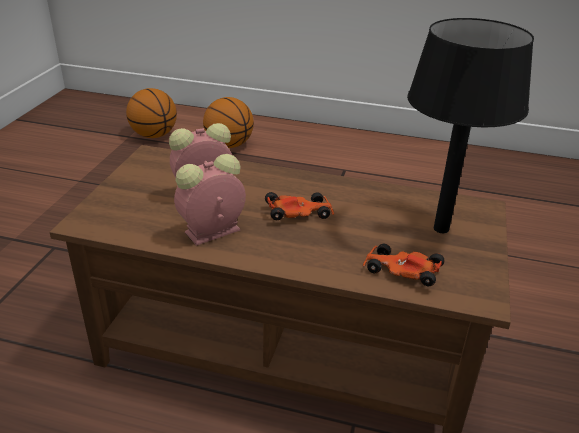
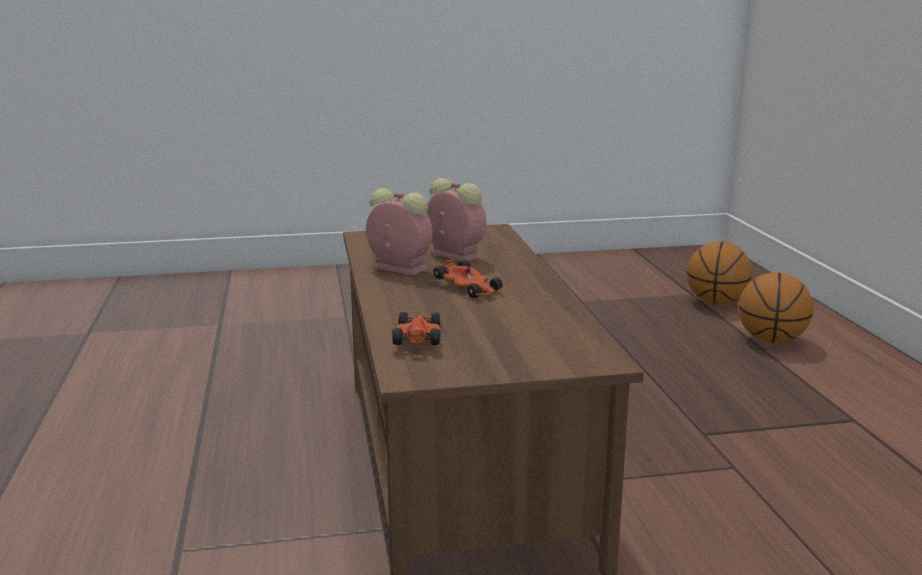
camera: 65 degrees right, 15 degrees down
(440, 228) = (522, 345): black table lamp -> none

